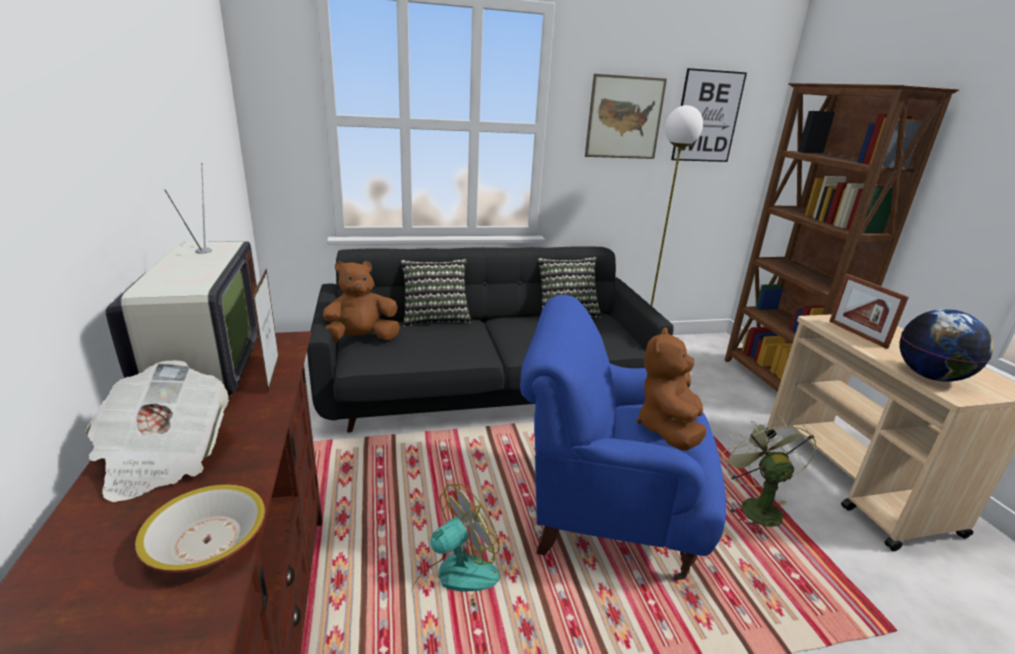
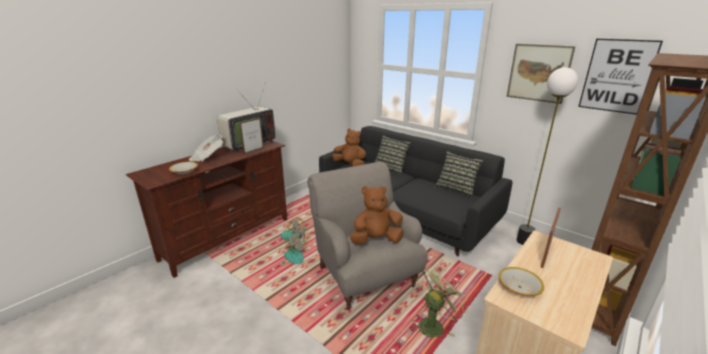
camera: 55 degrees right, 0 degrees up
(606, 512) = (365, 276): blue armchair -> grey armchair
(930, 376) = (519, 287): globe -> bowl

